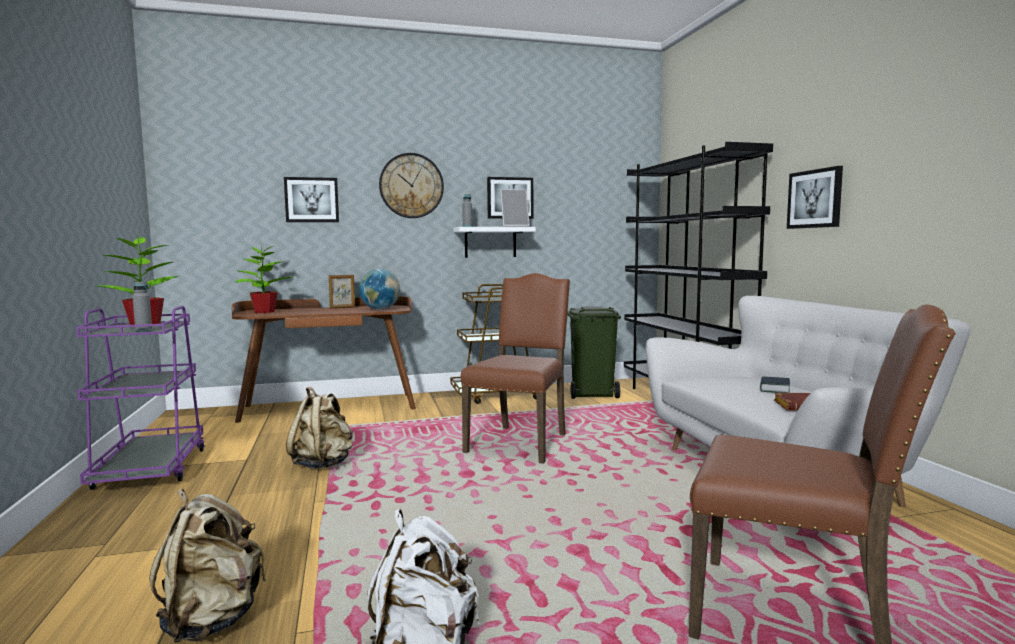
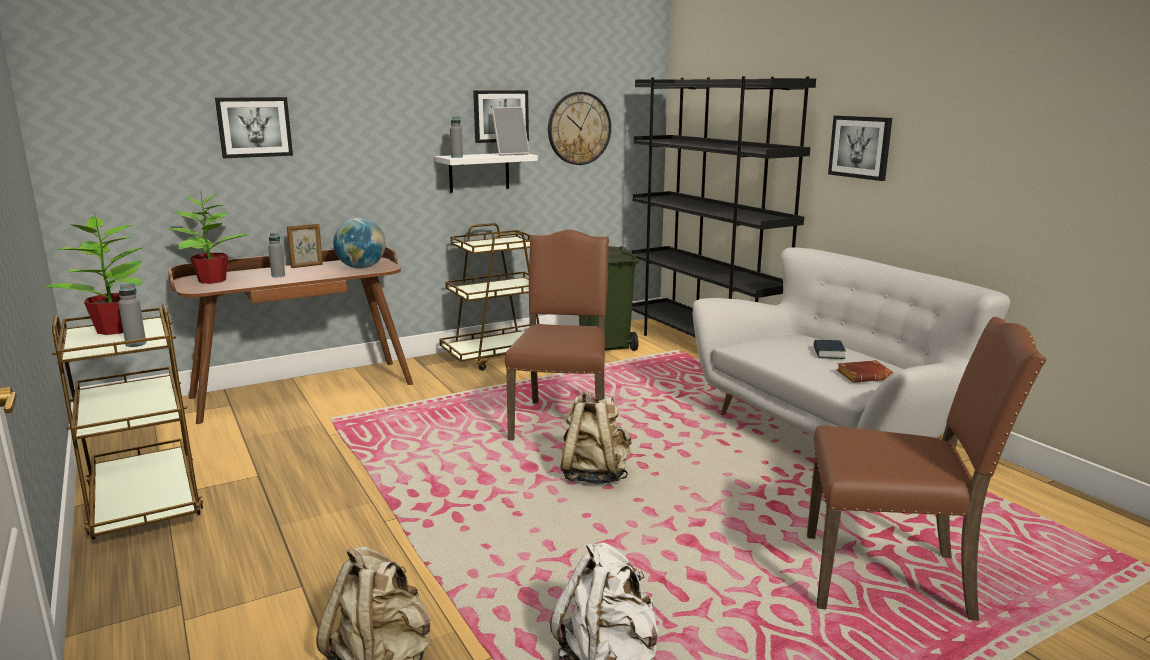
camera: 15 degrees left, 10 degrees up
(150, 469) = (145, 503): purple cart -> brown cart
(313, 311) = (278, 276): none -> grey bottle
(323, 464) = (358, 472): beige backpack -> beige backpack (594, 475)
(411, 186) = (381, 104): wall clock -> wall clock (579, 128)

